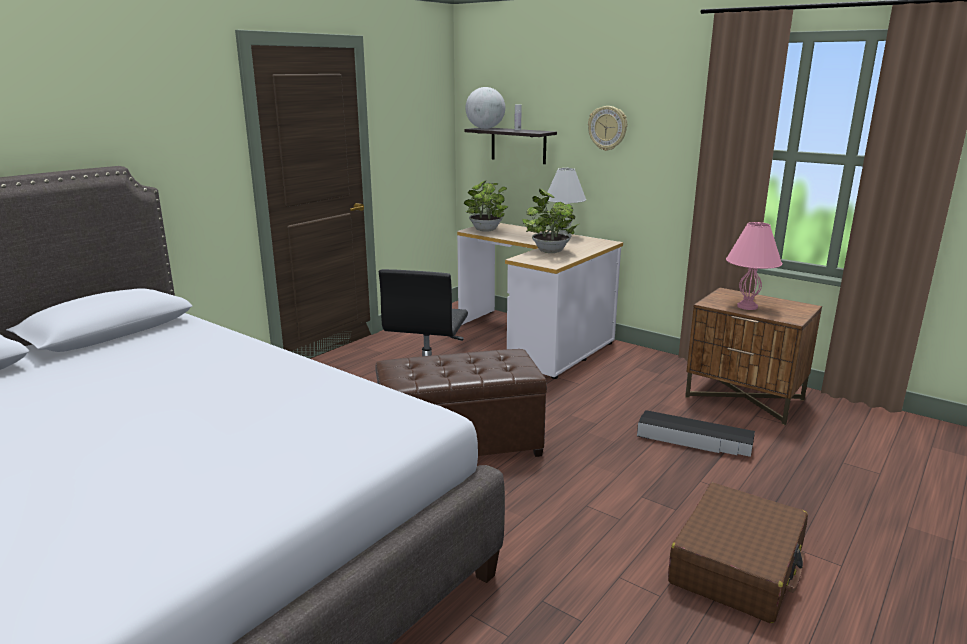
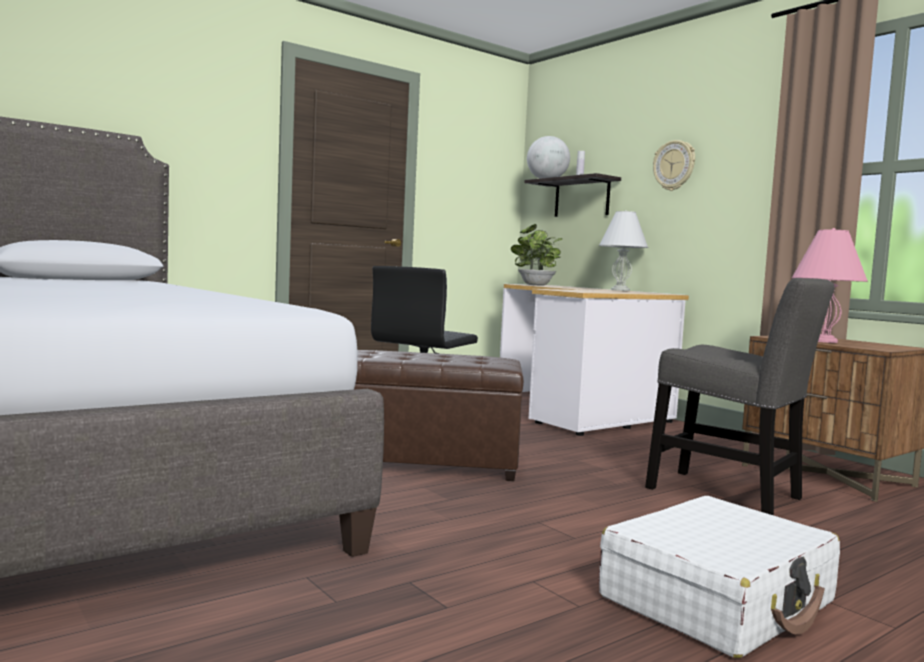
camera: 15 degrees right, 15 degrees down
(549, 250) = (590, 290): potted plant -> none
(695, 440) = (731, 496): black storage box -> grey chair
(737, 566) = (718, 600): brown suitcase -> white suitcase

